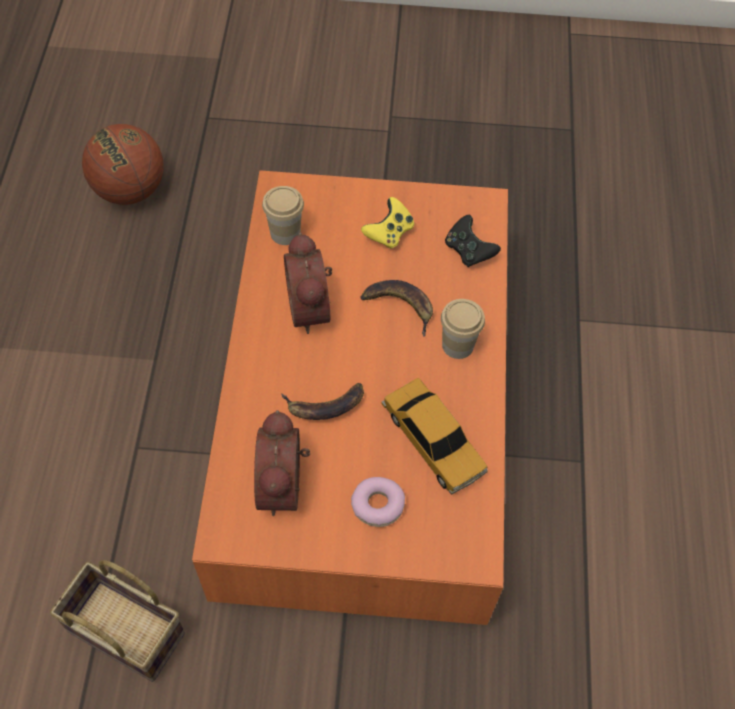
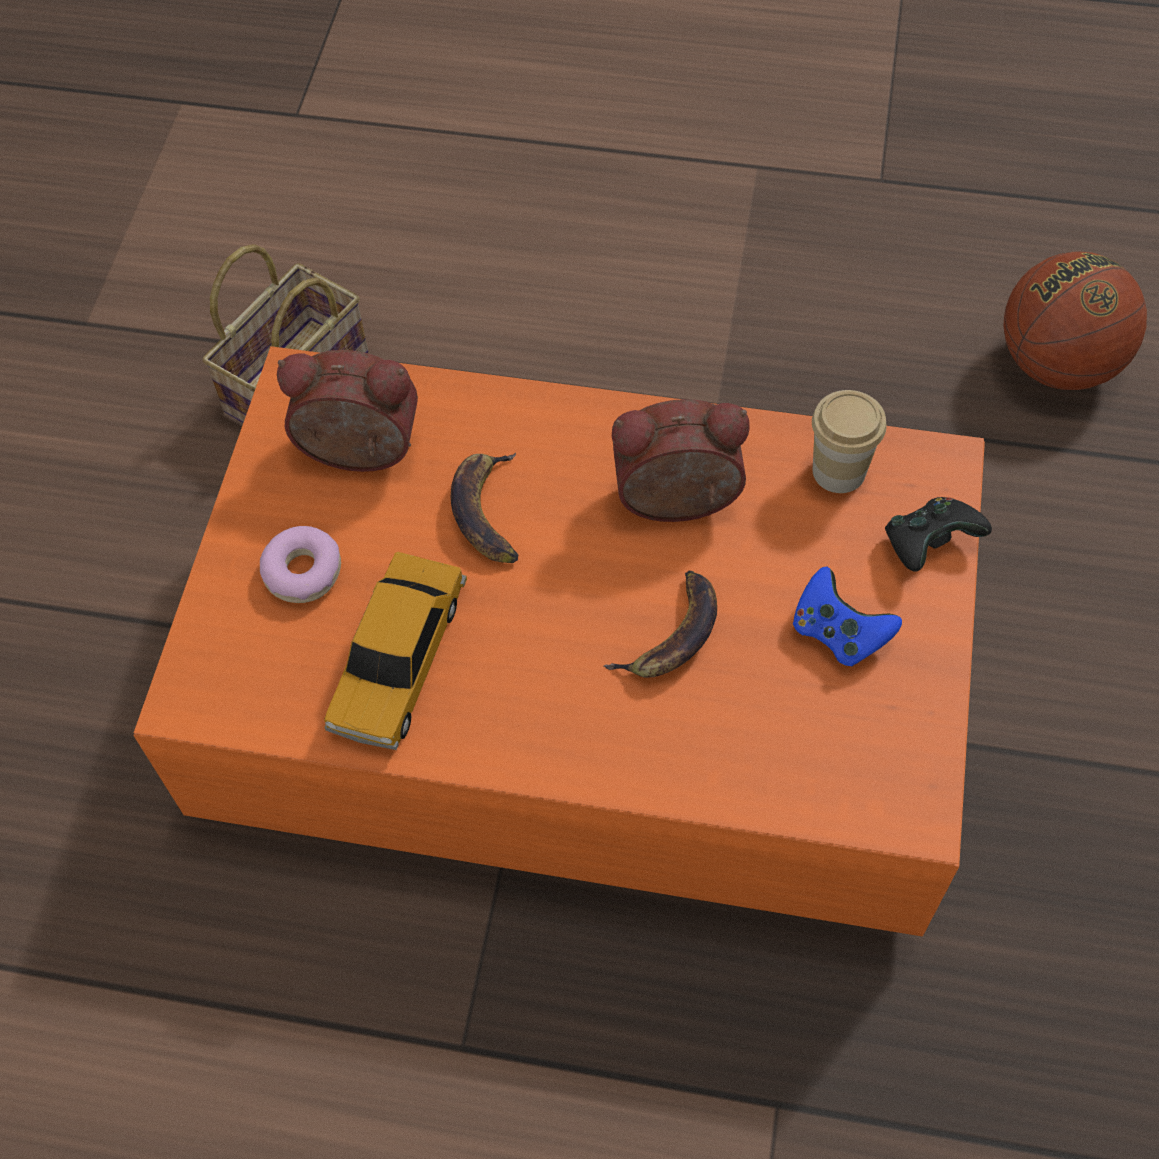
camera: 100 degrees right, 0 degrees up
(389, 233) = (838, 632): yellow game controller -> blue game controller
(433, 441) = (398, 660): toy car -> toy car turned 45 degrees counterclockwise
(457, 345) = (583, 720): cup -> none
(468, 251) = (795, 765): black game controller -> black game controller (929, 544)

